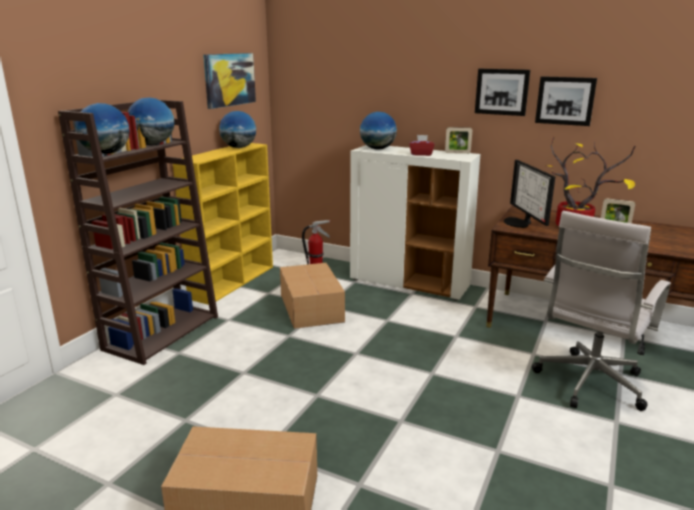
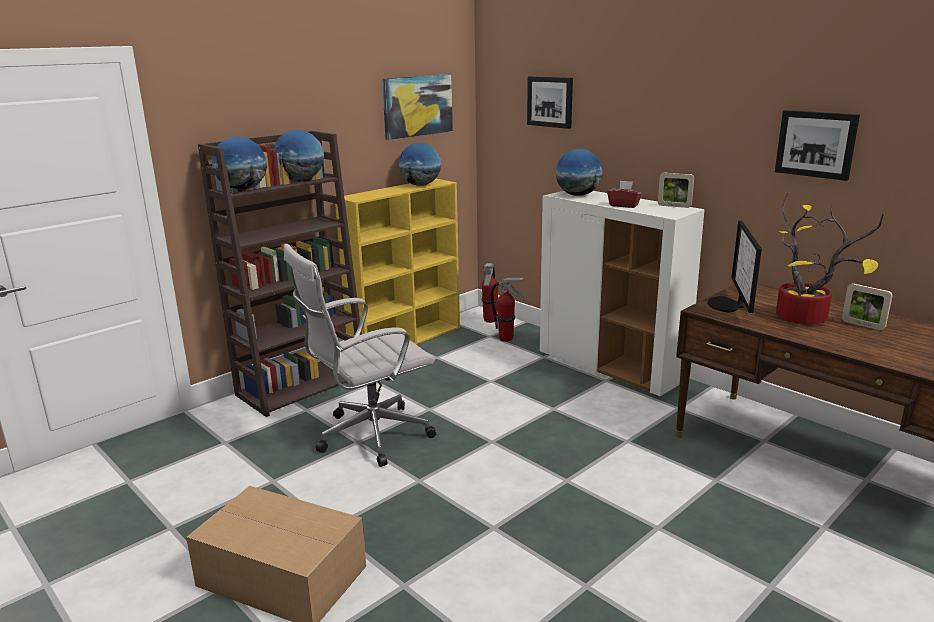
camera: 20 degrees right, 0 degrees up
(294, 259) = (490, 320): none -> fire extinguisher
(311, 307) = (474, 380): cardboard box -> none
(502, 92) = (735, 129): picture -> picture (550, 101)
(588, 385) = (765, 533): white office chair -> white office chair (368, 437)

